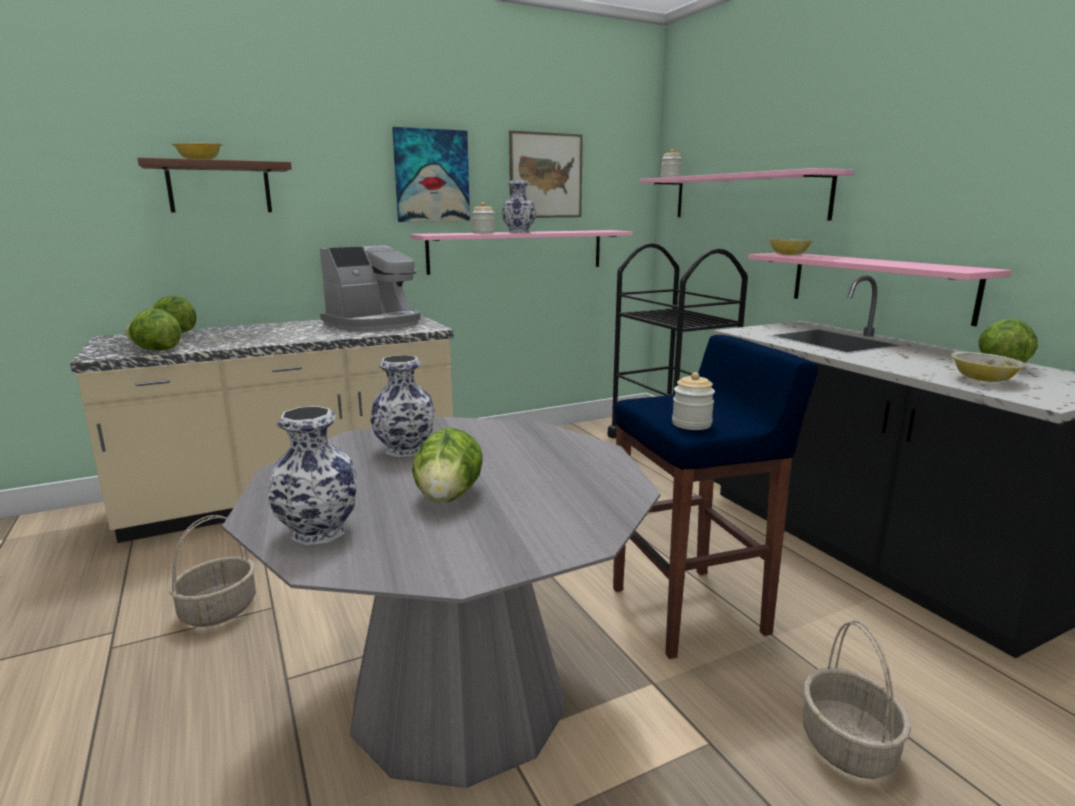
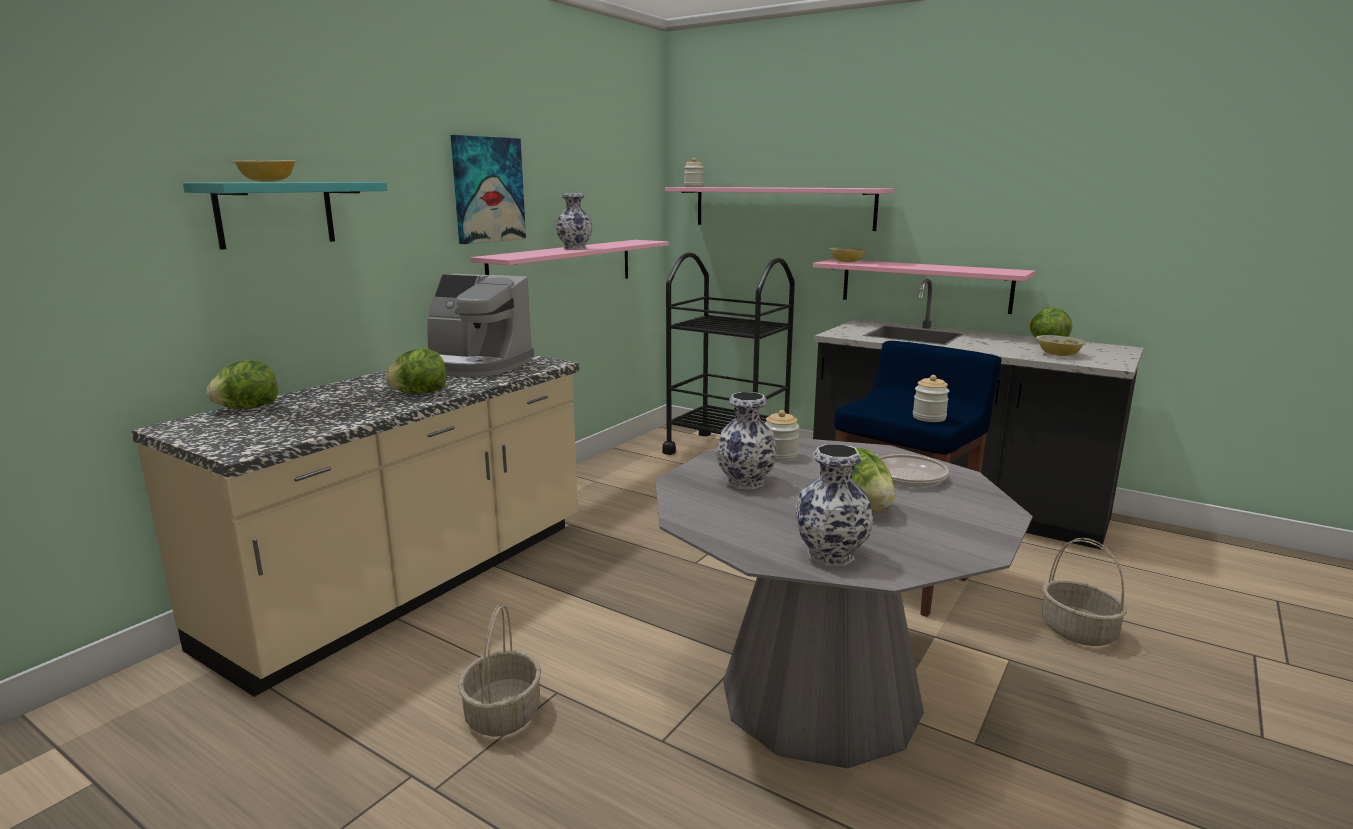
camera: 30 degrees left, 0 degrees up
(156, 350) = (301, 432): lettuce -> lettuce (419, 393)
(219, 187) = (275, 214): brown shelf -> turquoise shelf
(374, 323) = (475, 365): coffee machine -> coffee machine turned 90 degrees clockwise
(483, 233) = (549, 252): jar -> jar (780, 456)
(546, 175) = (583, 185): picture -> none
(565, 477) = (904, 475): none -> frying pan

